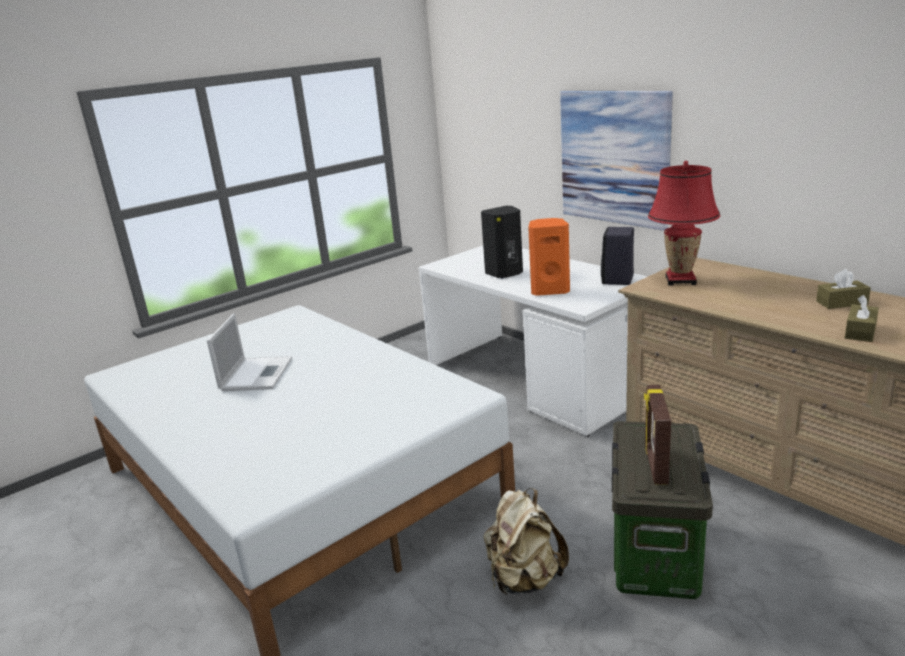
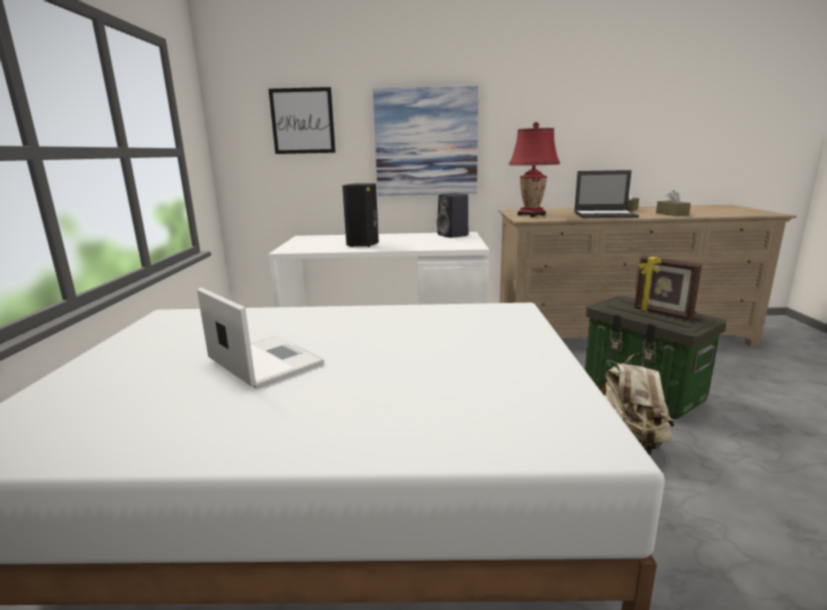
camera: 50 degrees left, 5 degrees down
(504, 122) = (302, 121): none -> picture
(549, 290) = (426, 245): orange speaker -> none
(763, 306) = (605, 215): none -> laptop

